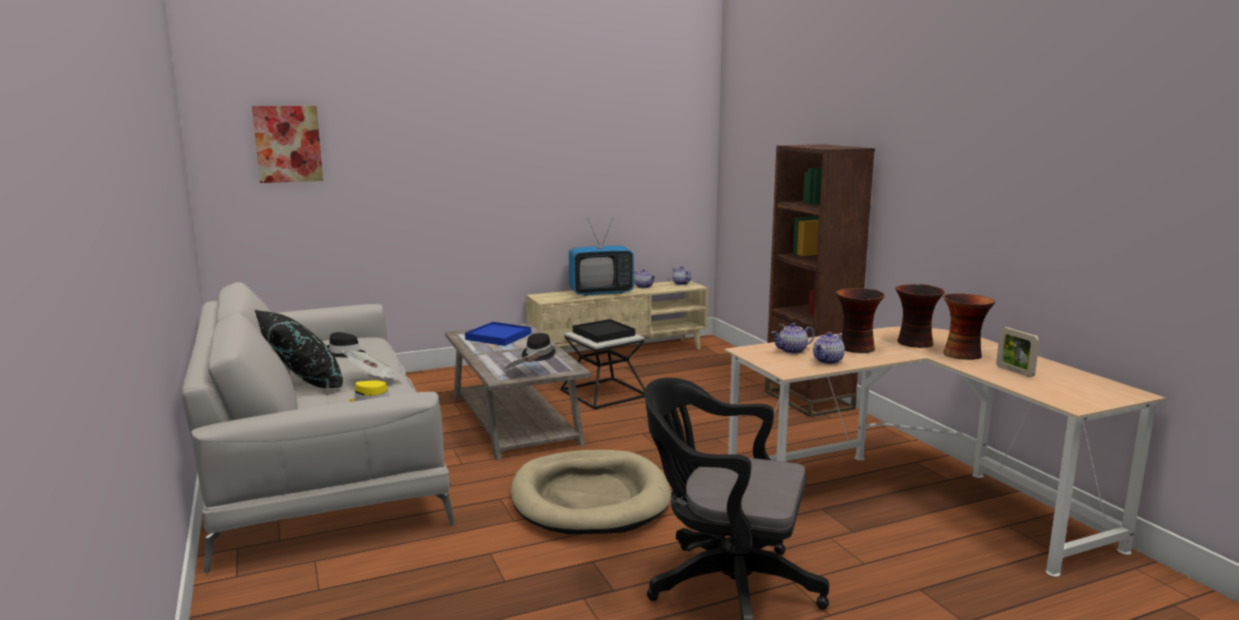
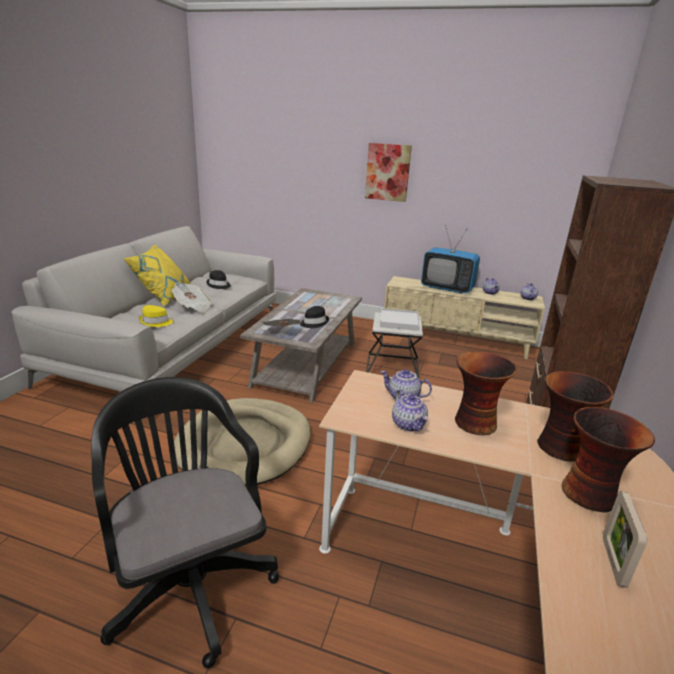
camera: 40 degrees right, 10 degrees up
(288, 144) = (248, 140): picture -> picture (387, 172)
(302, 383) = (163, 297): black pillow -> yellow pillow
(498, 337) = (321, 301): blue tray -> none
(603, 333) = (399, 321): black tray -> white tray
(828, 361) = (409, 424): teapot -> teapot turned 105 degrees counterclockwise

